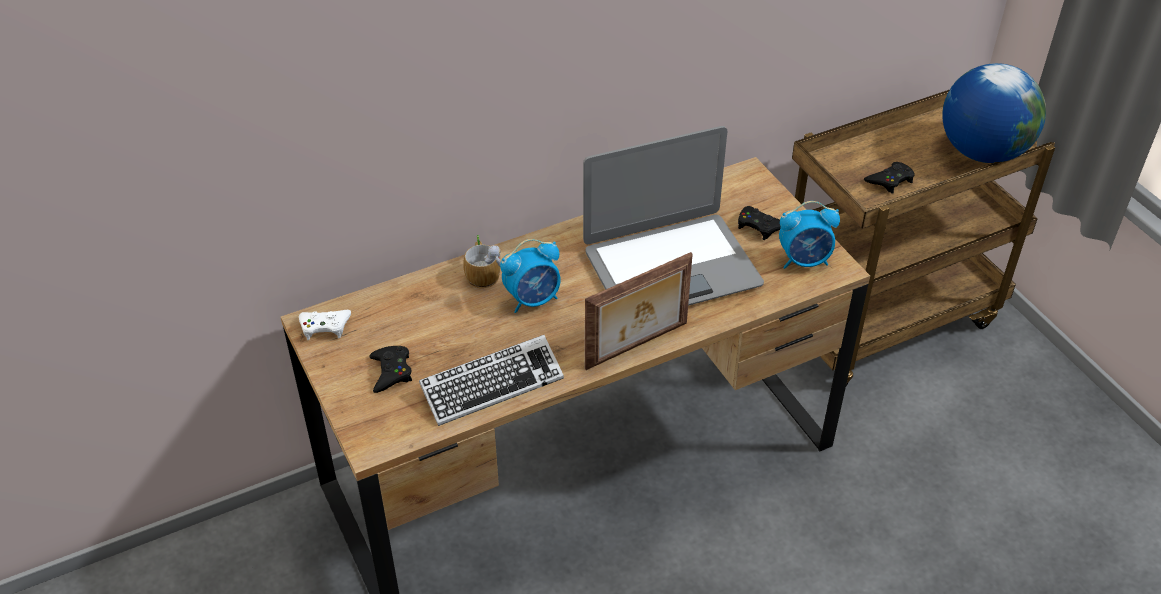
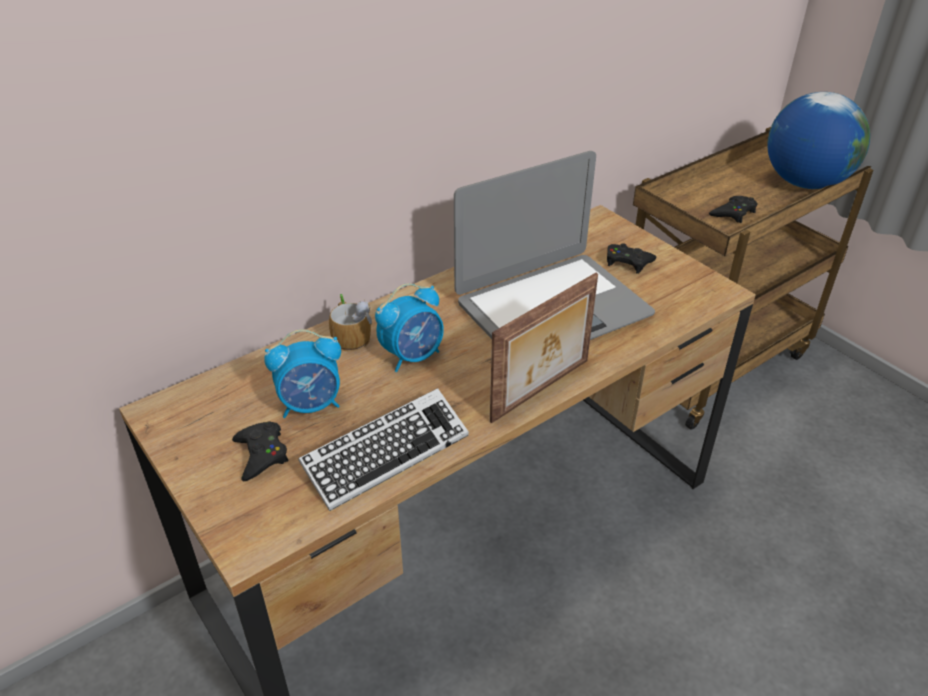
camera: 10 degrees left, 5 degrees down
(325, 327) = (174, 413): white game controller -> none
(804, 260) = (685, 288): alarm clock -> alarm clock (311, 405)

